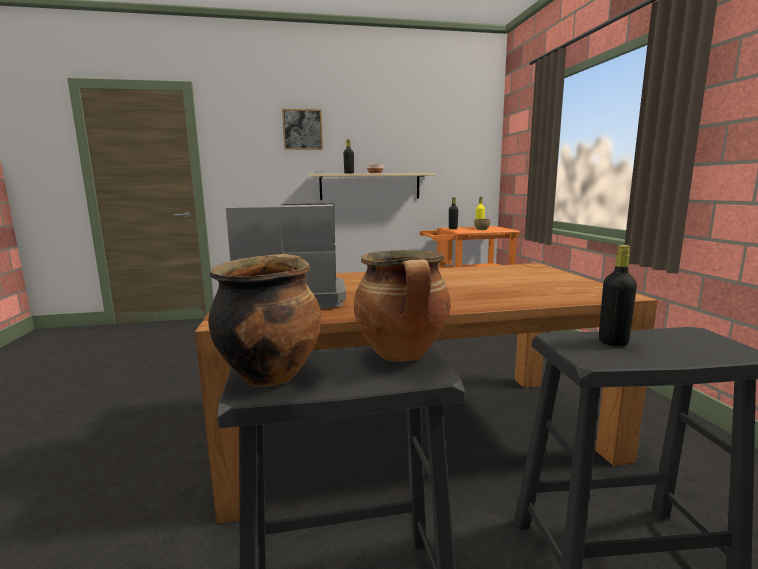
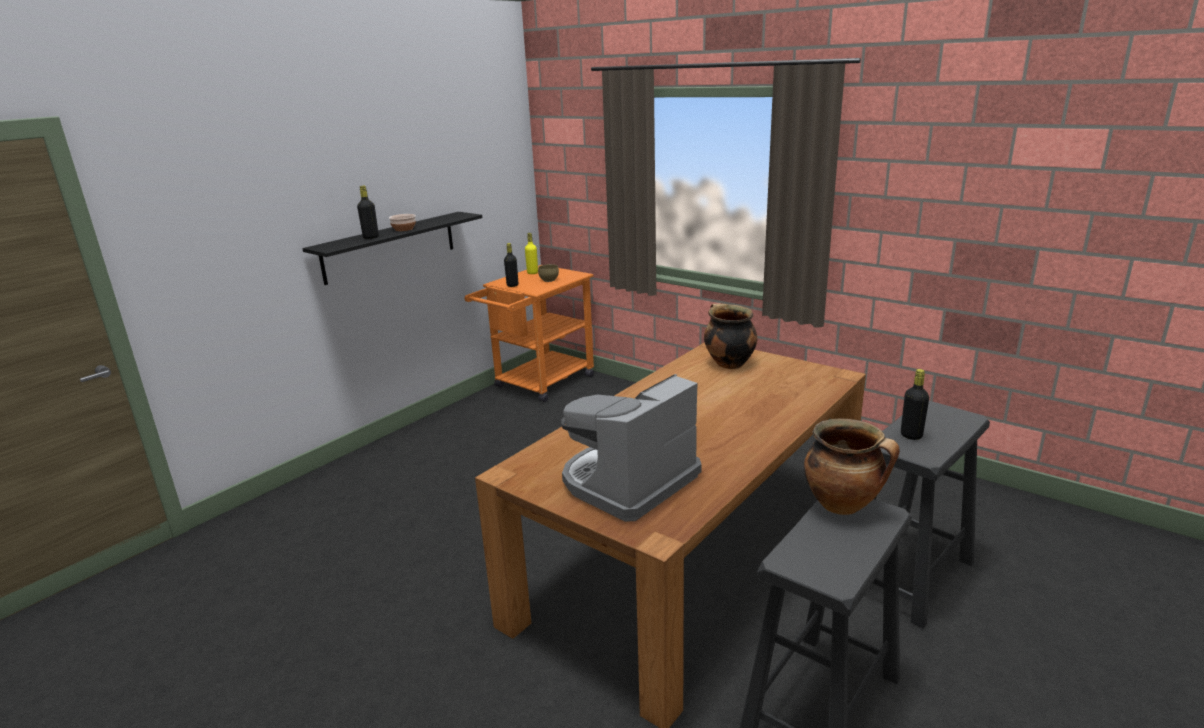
camera: 40 degrees left, 10 degrees up
(271, 373) = (814, 564): cooking pot -> cooking pot (728, 363)
(302, 129) = (280, 177): picture -> none
(370, 186) = (390, 247): beige shelf -> black shelf

